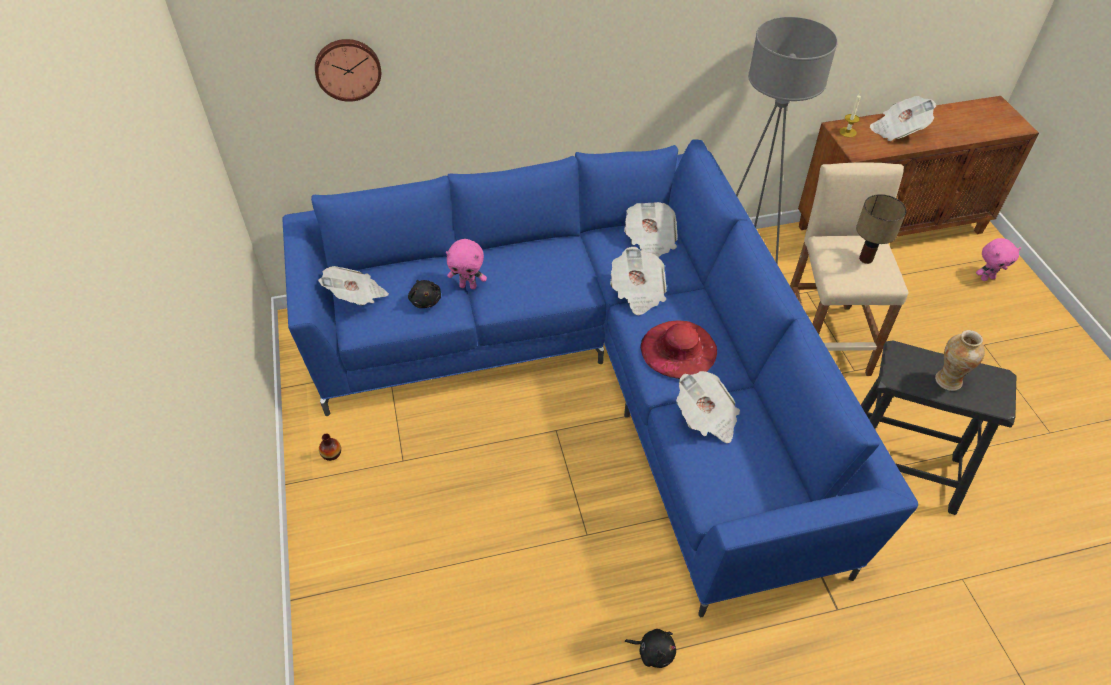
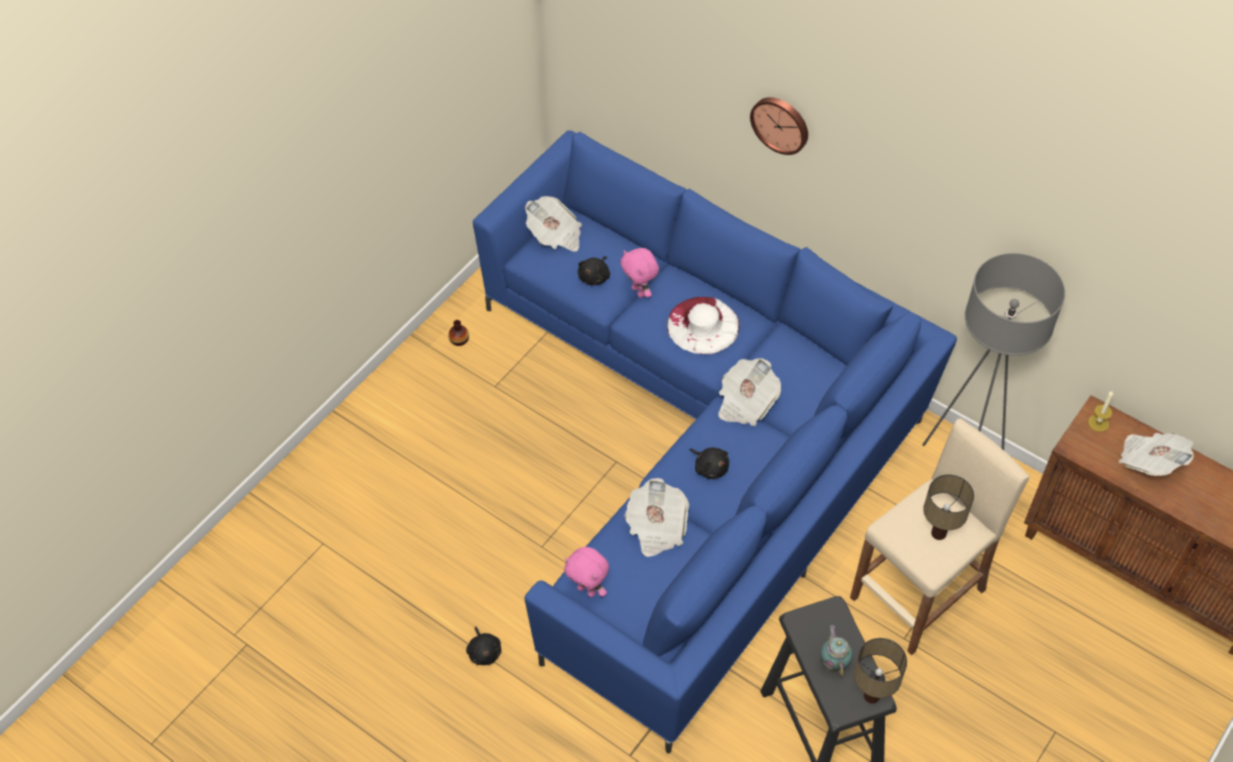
camera: 50 degrees right, 5 degrees up
(347, 68) = (647, 54): wall clock -> wall clock (781, 124)
(543, 270) = (703, 325): none -> white hat
(650, 241) = (815, 372): newspaper -> none
(678, 349) = (710, 467): red hat -> black plush toy
(948, 381) = (834, 661): vase -> teapot
(987, 278) = (1164, 692): pink plush toy -> pink plush toy (587, 590)
(996, 378) = (872, 695): none -> table lamp

